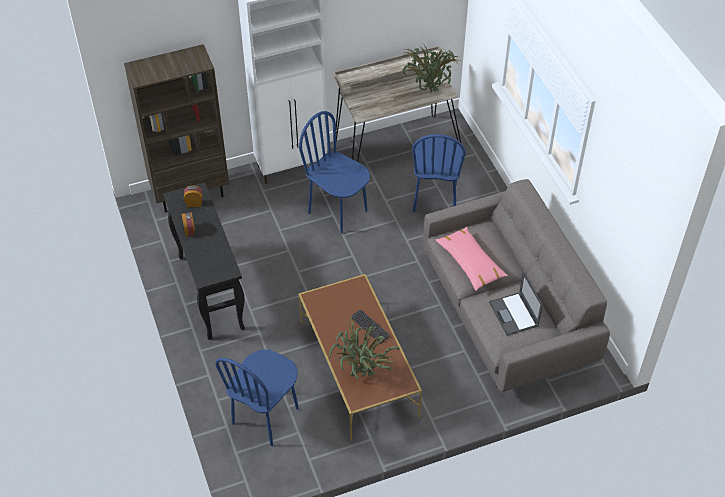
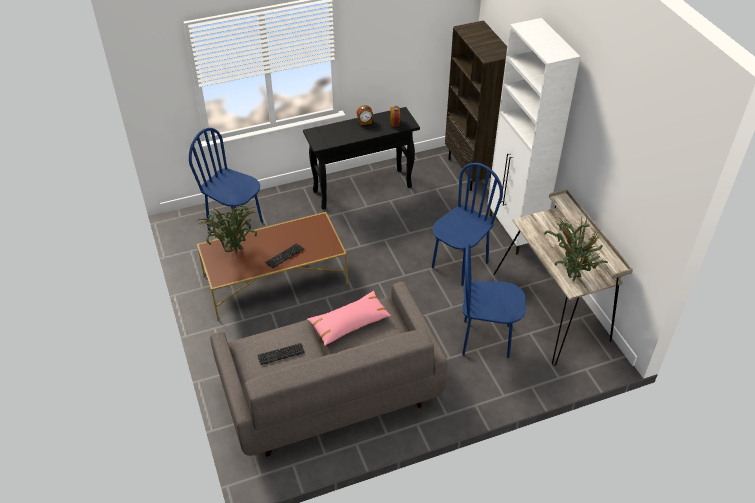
camera: 90 degrees right, 5 degrees down
(514, 314) = (281, 354): laptop -> keyboard

